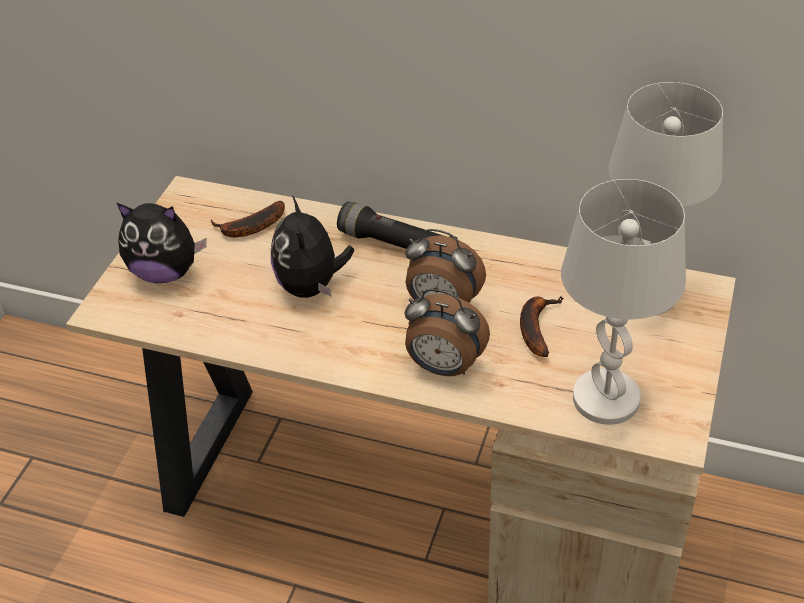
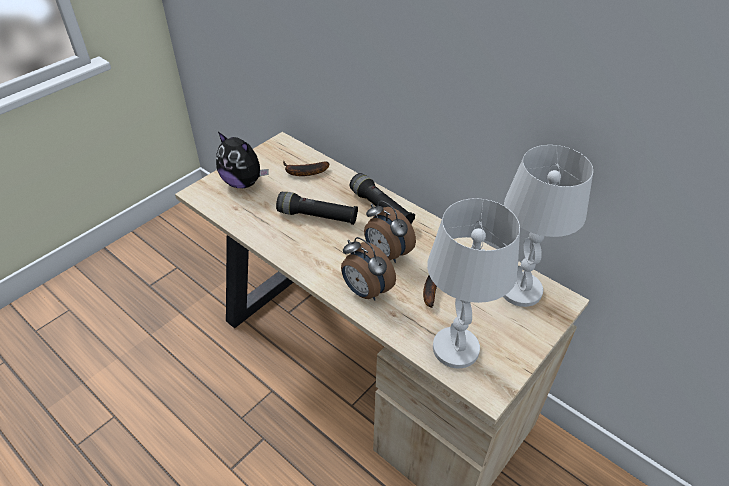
camera: 20 degrees right, 0 degrees up
(312, 286) = (317, 216): plush toy -> black flashlight

